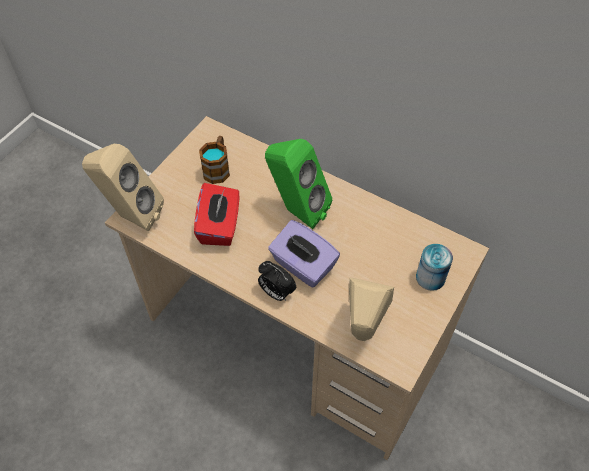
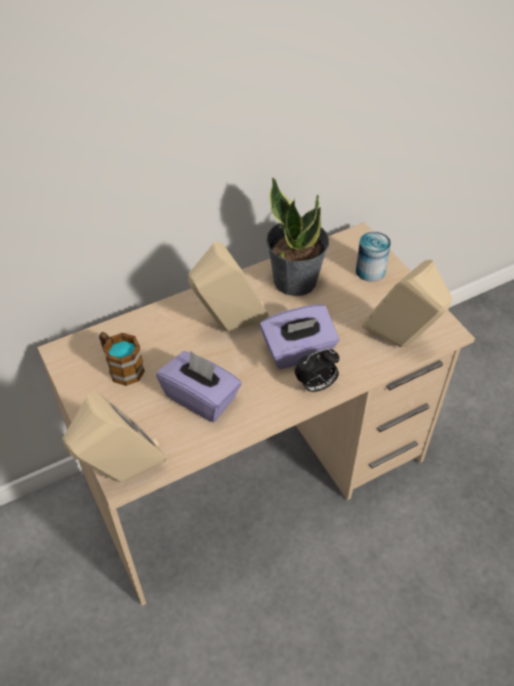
camera: 60 degrees left, 5 degrees down
(220, 226) = (201, 397): red tissue box -> purple tissue box
(296, 211) = (229, 327): green speaker -> beige speaker
(378, 229) = (295, 280): none -> potted plant

